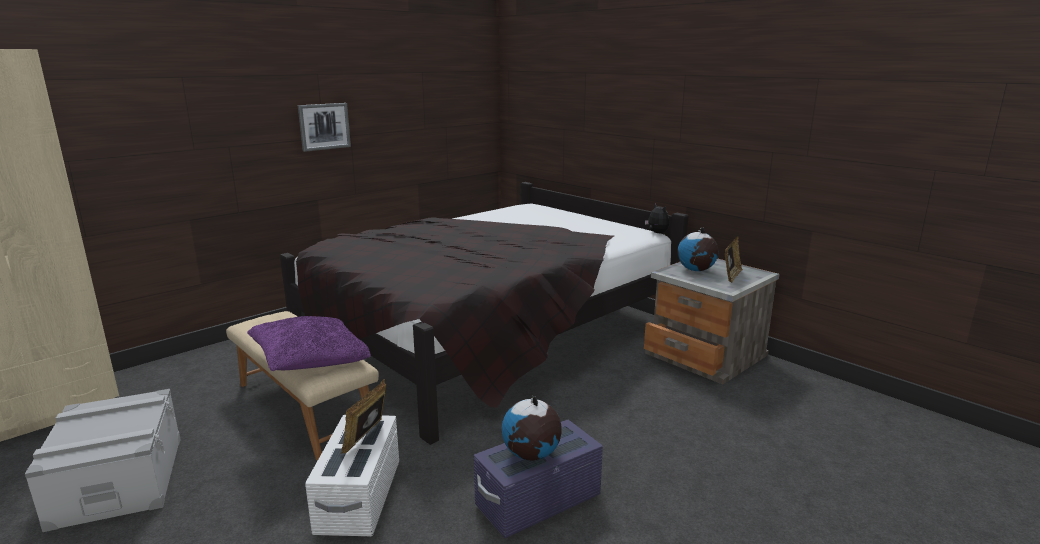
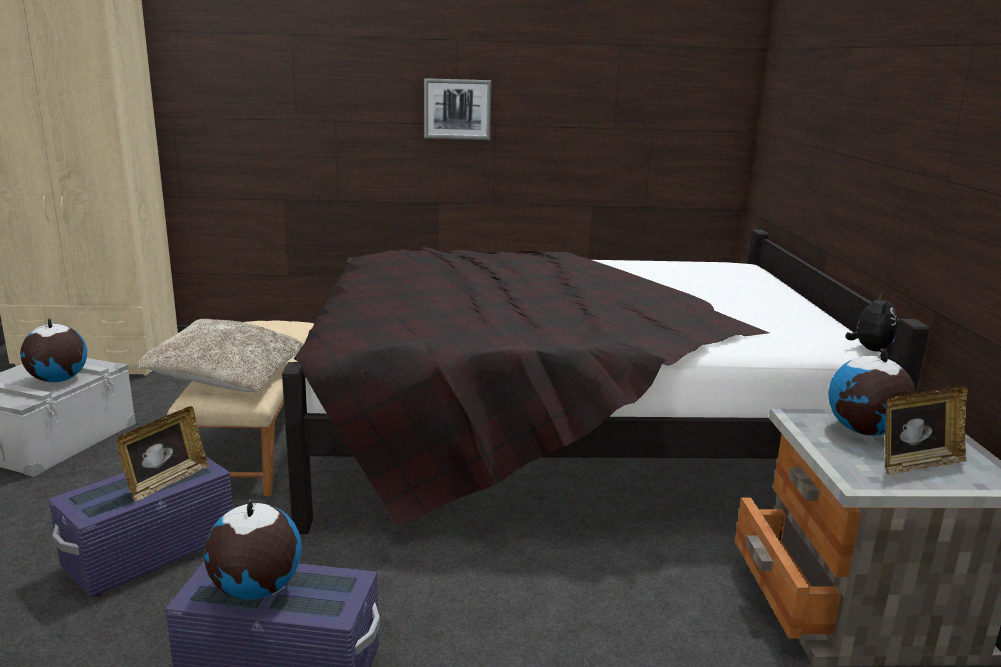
camera: 40 degrees right, 0 degrees up
(129, 420) = (58, 380): none -> globe
(311, 359) = (229, 375): purple pillow -> beige pillow
(359, 498) = (150, 553): white storage box -> purple storage box
(367, 437) = (166, 482): picture frame -> picture frame turned 150 degrees clockwise

